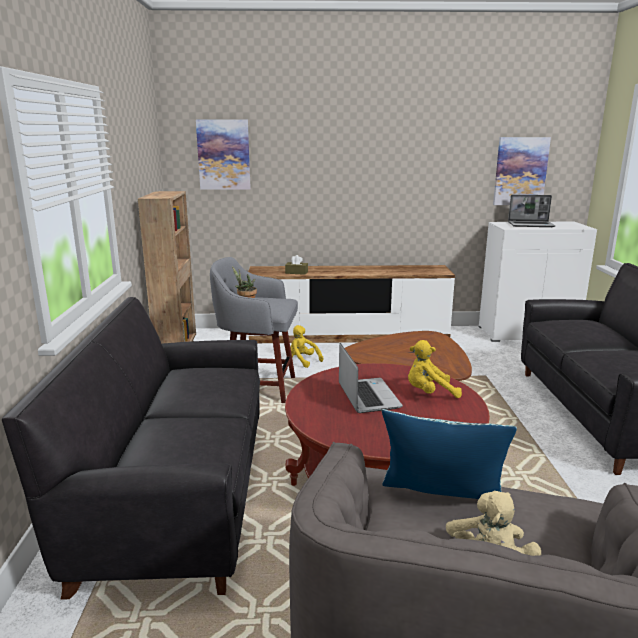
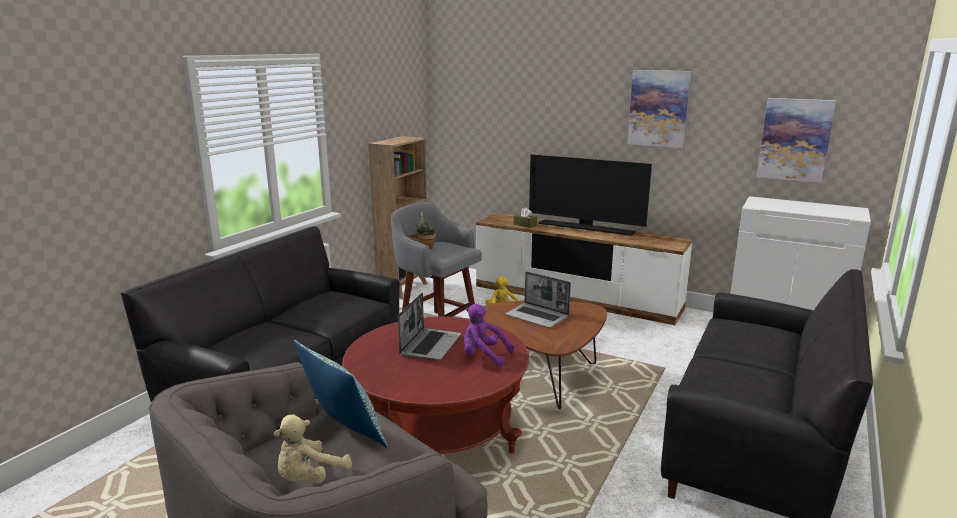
camera: 30 degrees right, 0 degrees up
(224, 155) = (479, 104): picture -> picture (658, 108)
(352, 268) = (586, 228): none -> television
(429, 393) = (483, 356): yellow plush toy -> purple plush toy
(531, 225) = (791, 206): laptop -> laptop (538, 316)

